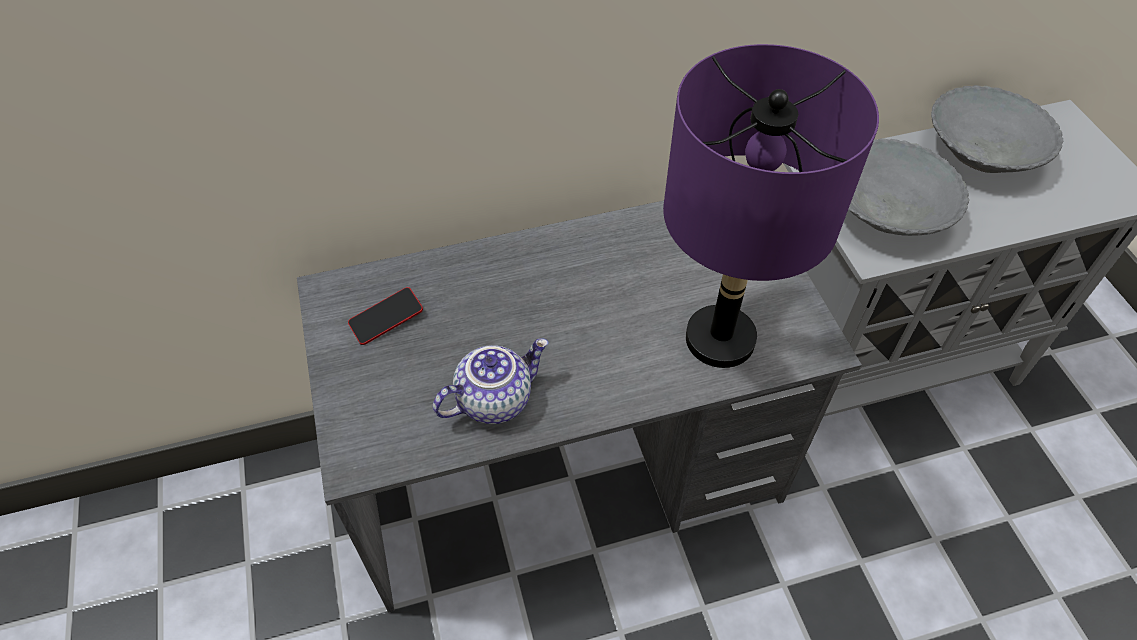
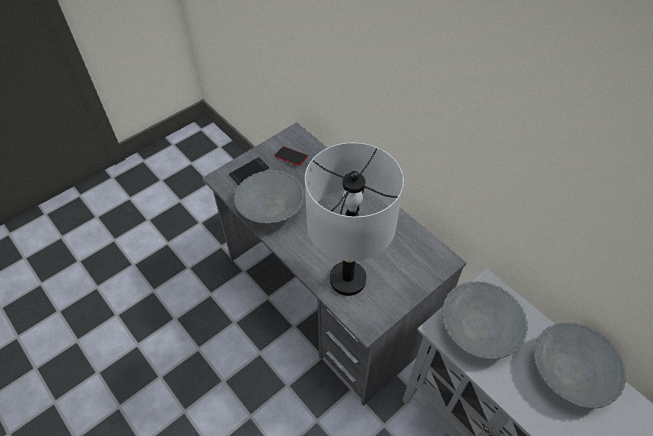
camera: 65 degrees right, 0 degrees up
(371, 403) = (249, 171): none -> phone
(494, 398) = (270, 208): teapot -> grey bowl
(720, 339) = (348, 280): purple table lamp -> grey table lamp

